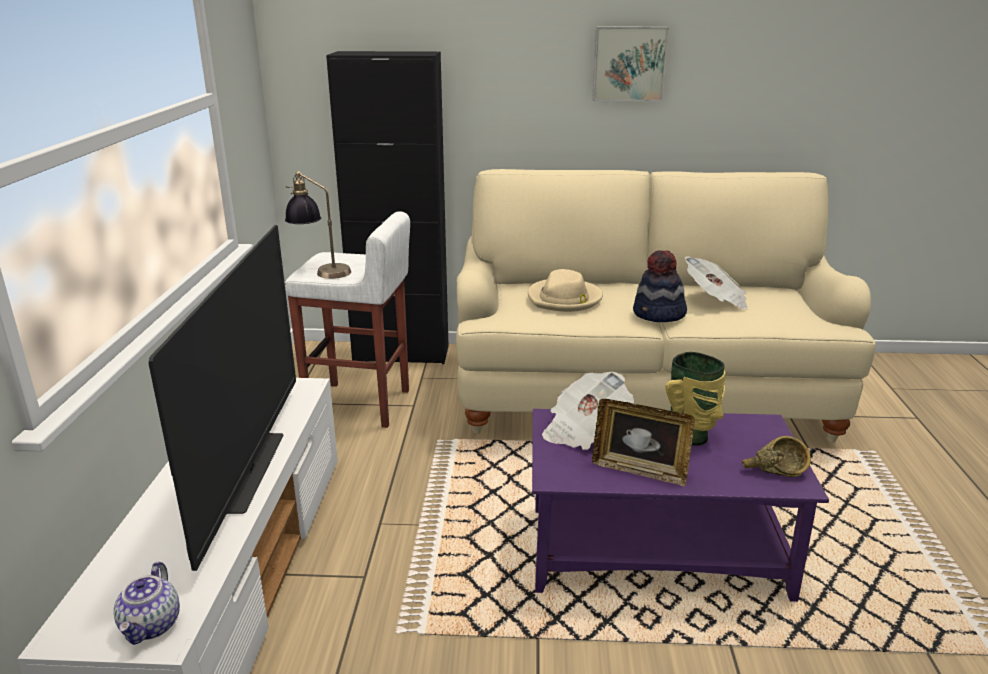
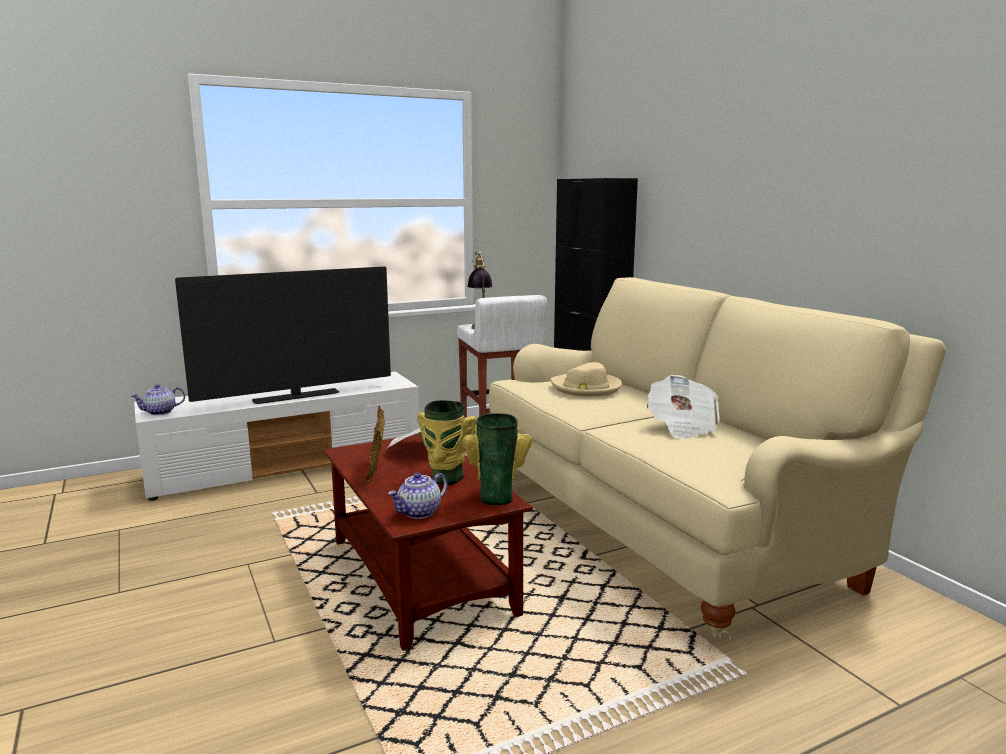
camera: 60 degrees right, 10 degrees down
(629, 63) = (765, 188): picture -> none
(657, 551) = (422, 577): purple coffee table -> brown coffee table
(659, 314) = (614, 417): hat -> none
(750, 423) = (496, 496): none -> vase
(774, 471) = (419, 512): brown bowl -> teapot

